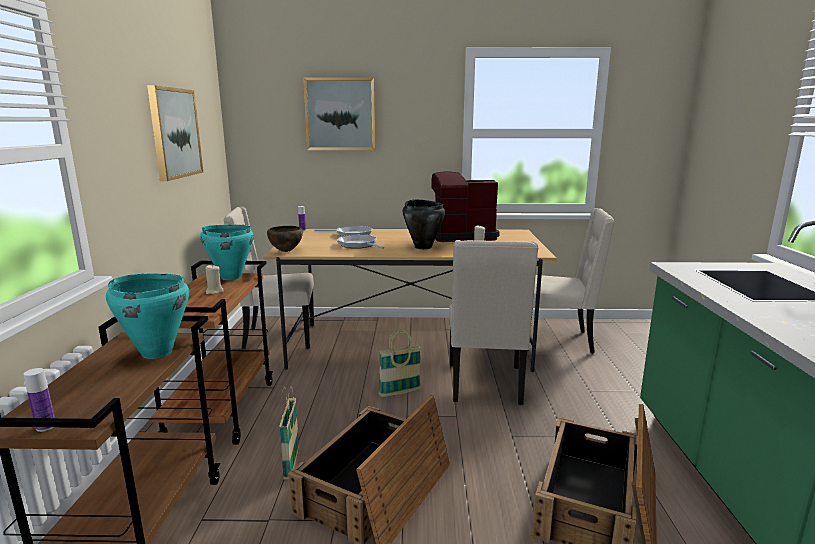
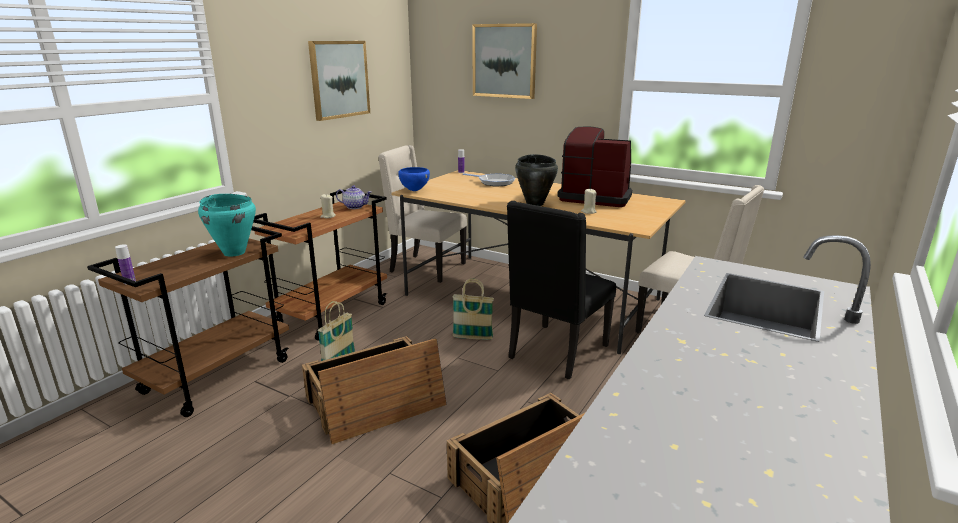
camera: 30 degrees right, 5 degrees up
(230, 277) = (355, 207): turquoise cooking pot -> teapot
(285, 251) = (414, 190): brown bowl -> blue bowl
(358, 245) = (482, 193): frying pan -> none
(486, 385) = (556, 352): beige chair -> black chair

